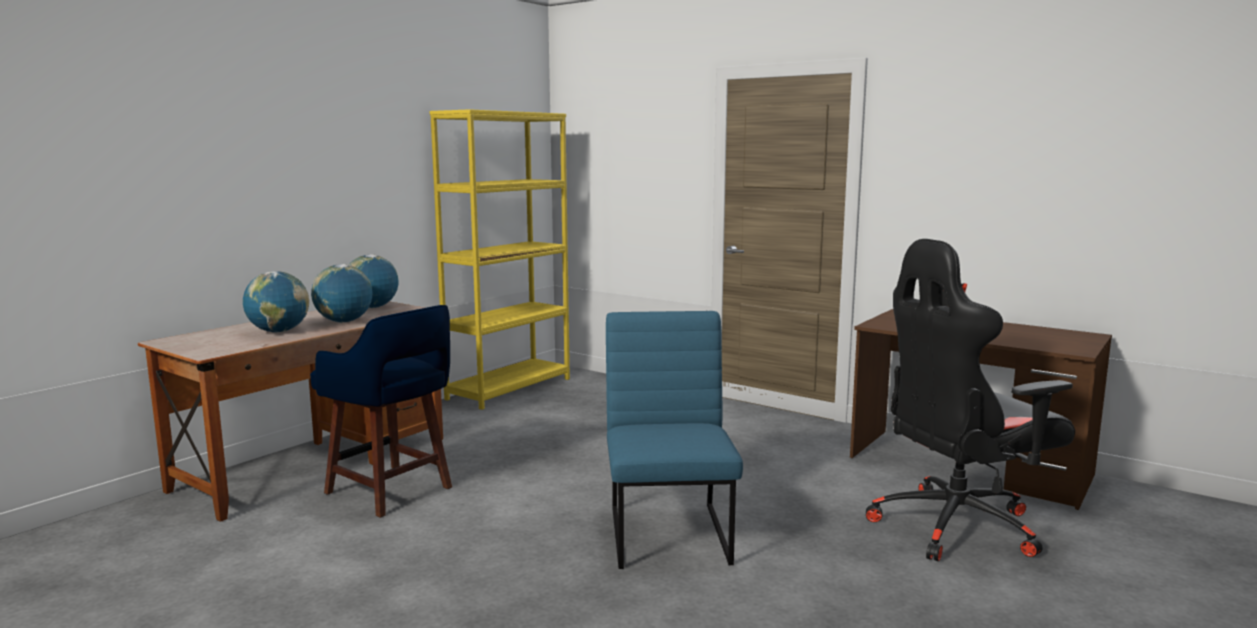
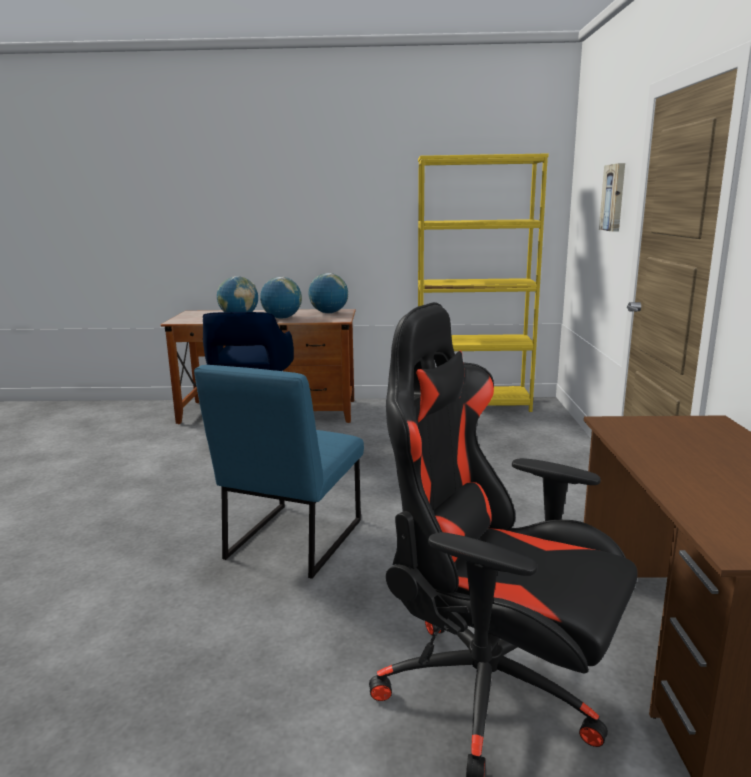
camera: 55 degrees right, 5 degrees up
(663, 158) = (614, 197): none -> picture
(669, 532) = (292, 540): blue chair -> blue chair turned 150 degrees clockwise

